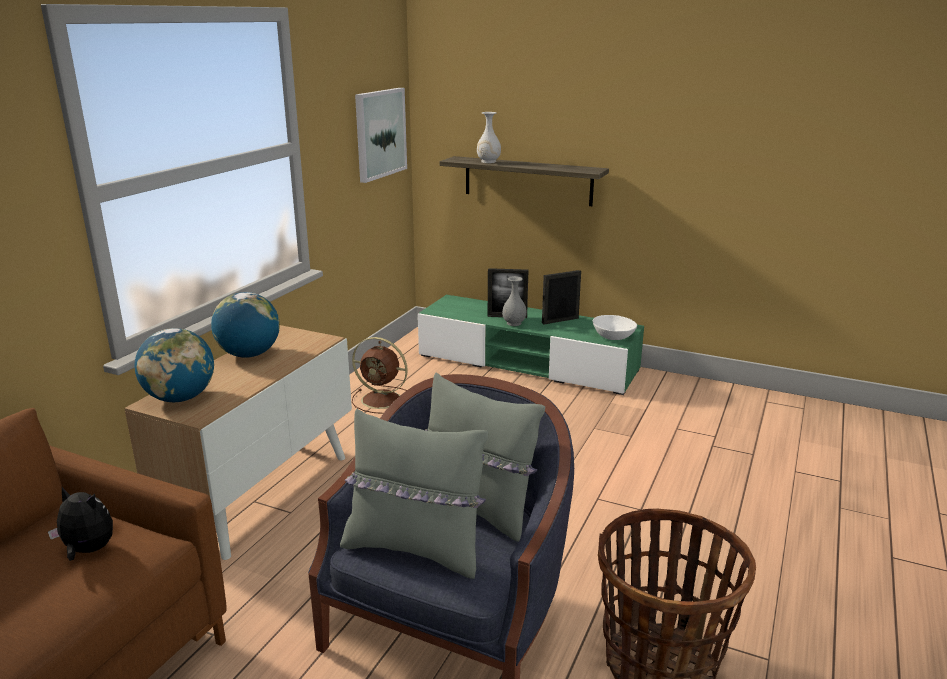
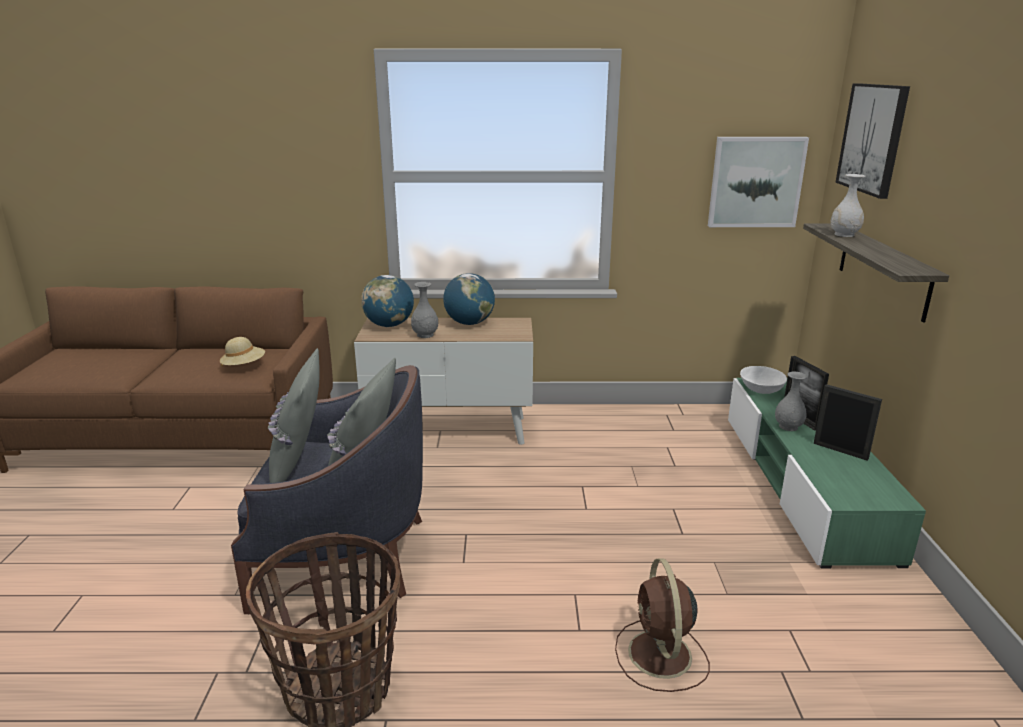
camera: 65 degrees right, 0 degrees up
(87, 551) = (244, 366): plush toy -> beige hat
(248, 383) = (425, 335): none -> grey vase
(383, 400) = (627, 431): brown fan -> brown fan (660, 656)
(478, 82) = (873, 138): none -> picture
(612, 337) = (848, 493): white bowl -> white bowl (760, 390)

